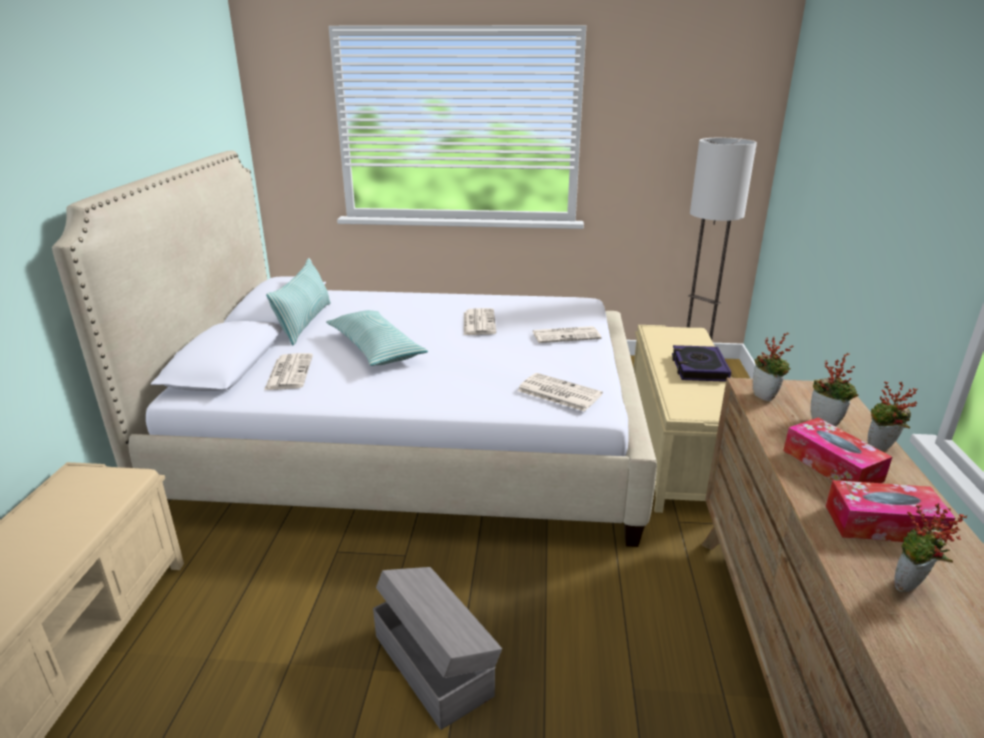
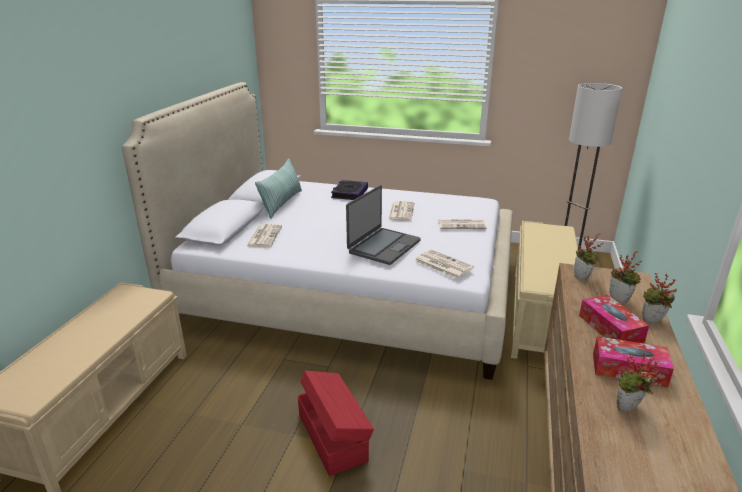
camera: 10 degrees right, 0 degrees up
(375, 349) = (324, 225): pillow -> none
(433, 663) = (333, 436): grey storage box -> red storage box
(468, 374) = (383, 246): none -> laptop
(698, 368) = (557, 256): book -> book (349, 193)

